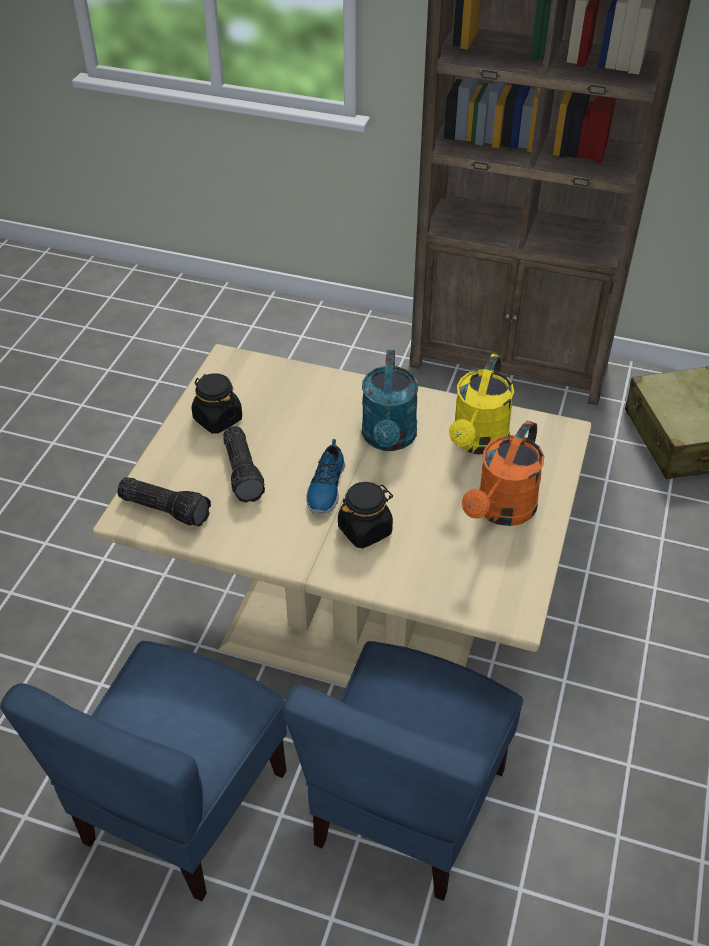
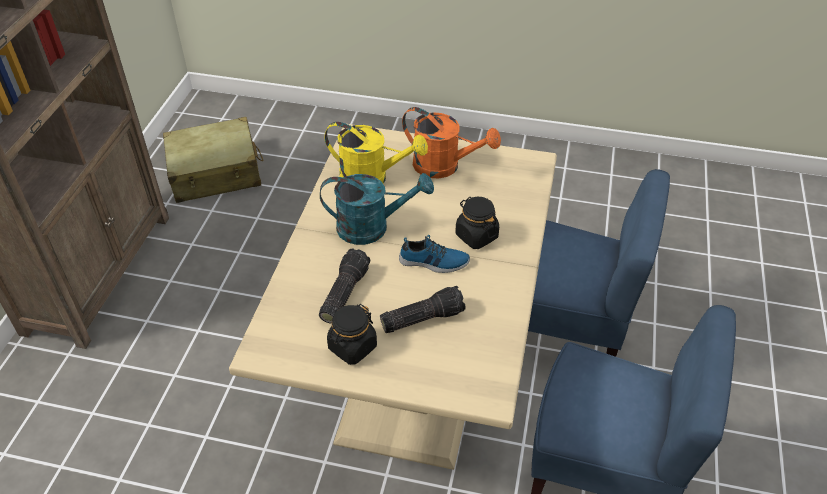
camera: 95 degrees left, 0 degrees up
(166, 508) = (476, 368): flashlight -> flashlight (343, 293)

